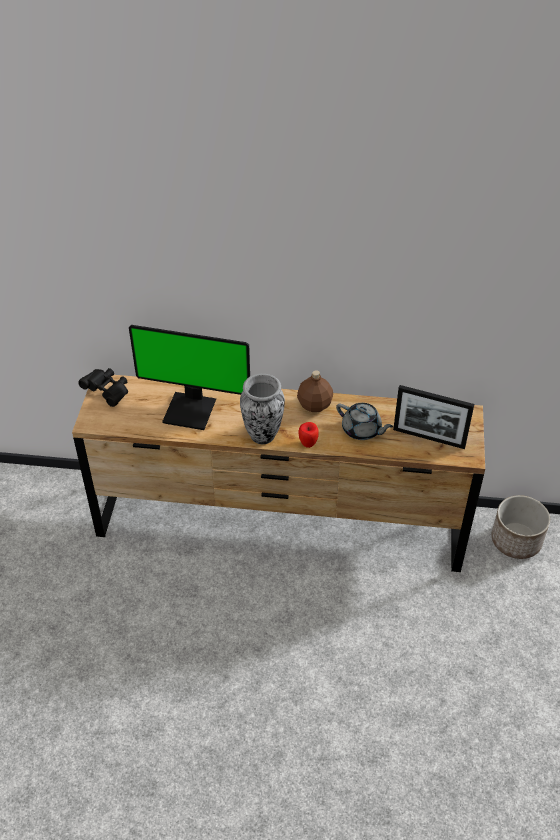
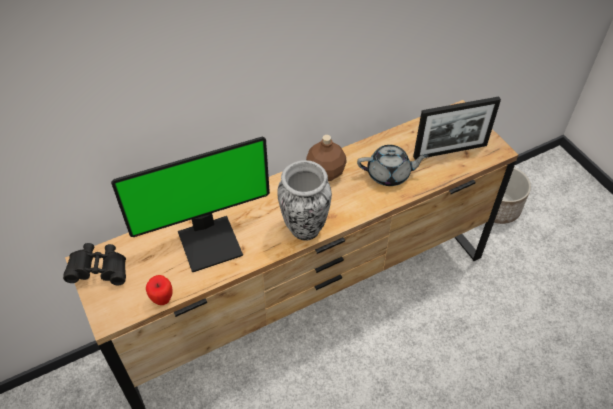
camera: 35 degrees left, 5 degrees up
(308, 443) = (354, 213): apple -> apple (162, 299)

